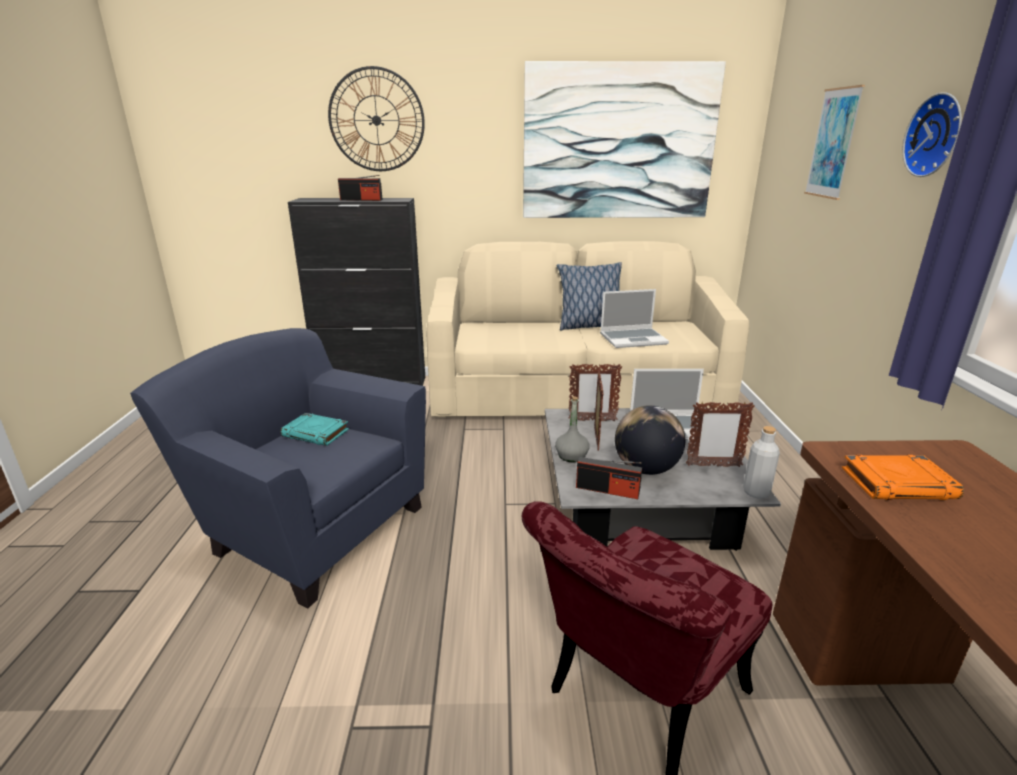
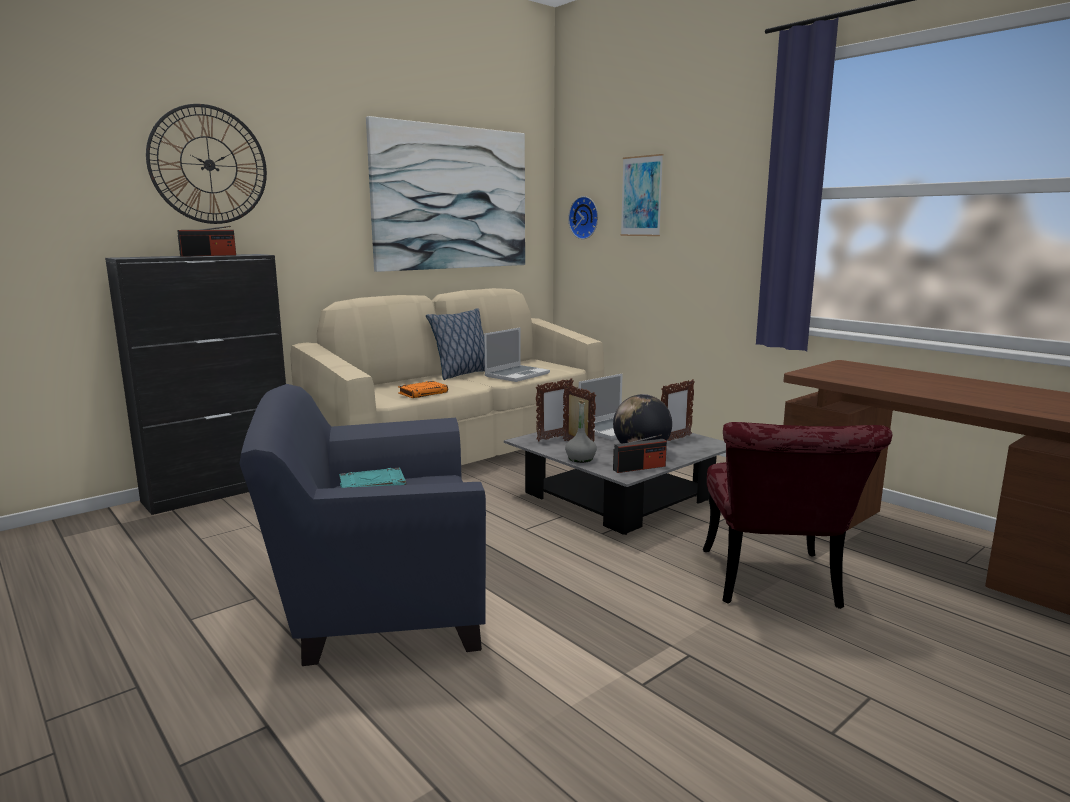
camera: 40 degrees left, 10 degrees down
(756, 492) = (719, 444): grey bottle -> none
(898, 483) = (851, 376): orange book -> orange book (423, 393)
(937, 135) = (738, 185): wall clock -> wall clock (585, 217)

